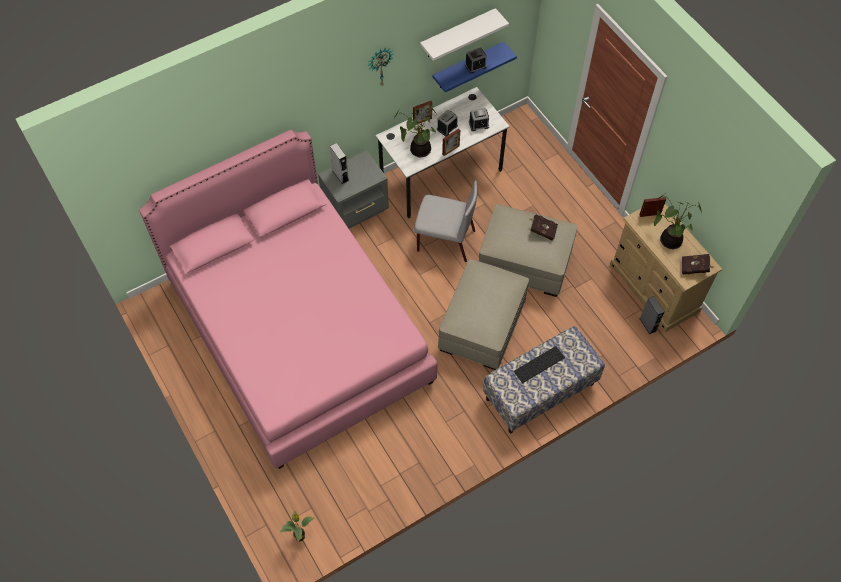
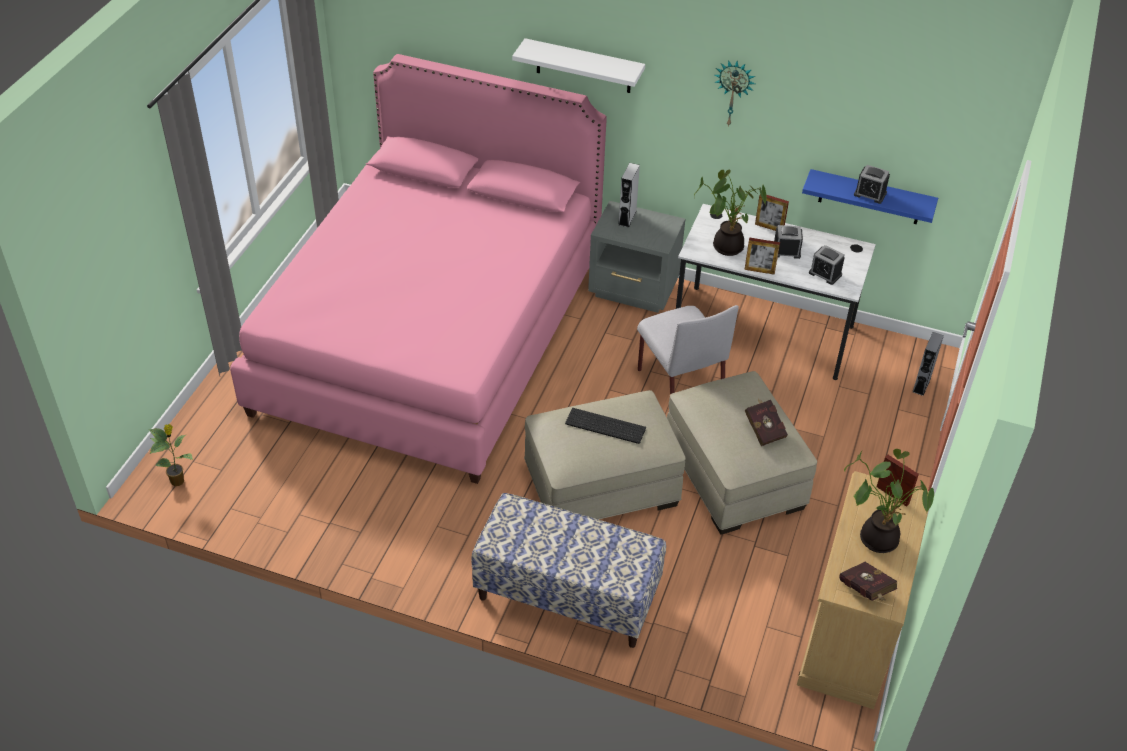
camera: 50 degrees right, 15 degrees down
(457, 34) = (863, 126): white shelf -> white shelf (583, 66)
(539, 365) = (569, 536): keyboard -> keyboard (604, 426)
(647, 325) = (786, 658): grey speaker -> grey speaker (921, 384)

